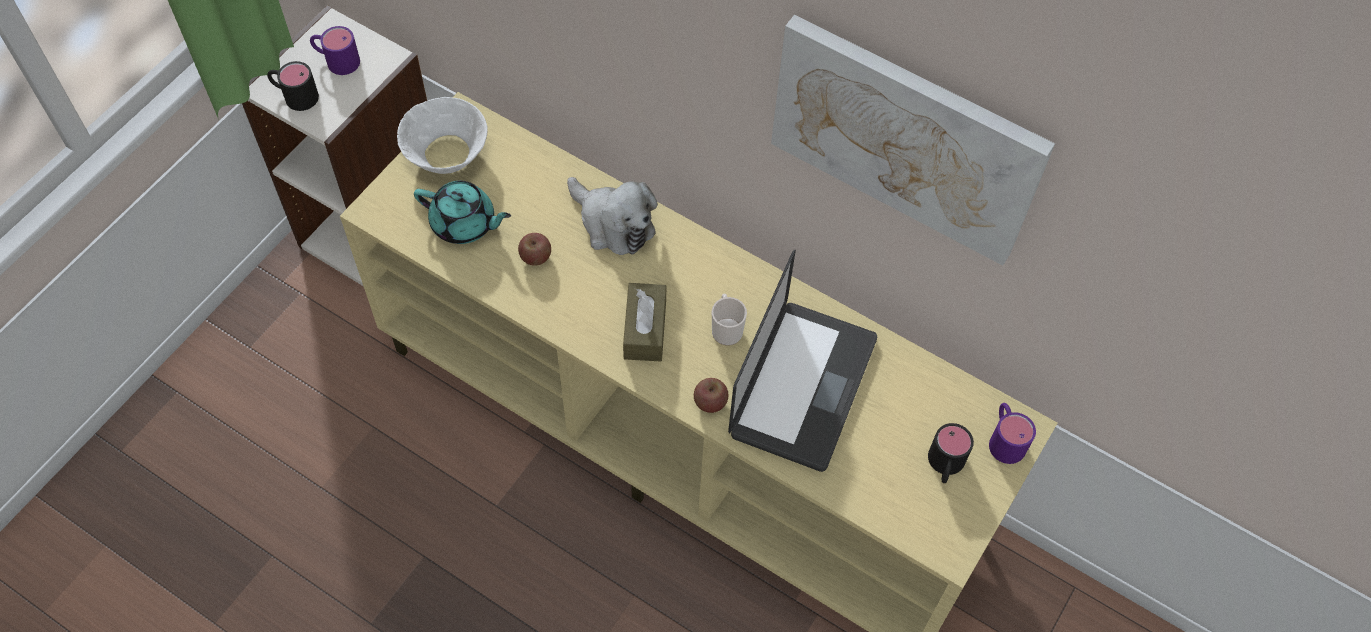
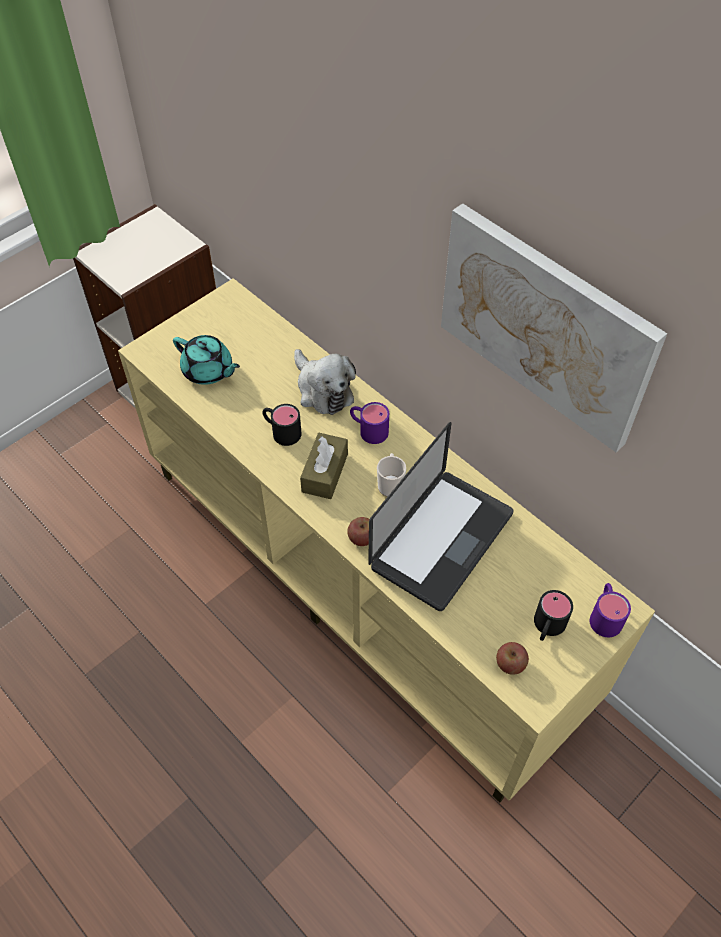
camera: 15 degrees right, 5 degrees down
(294, 95) = (110, 260): black mug -> black mug (281, 431)
(336, 60) = (148, 241): purple mug -> purple mug (368, 429)
(446, 153) = (211, 319): white bowl -> none
(535, 256) = (255, 404): apple -> apple (510, 664)

